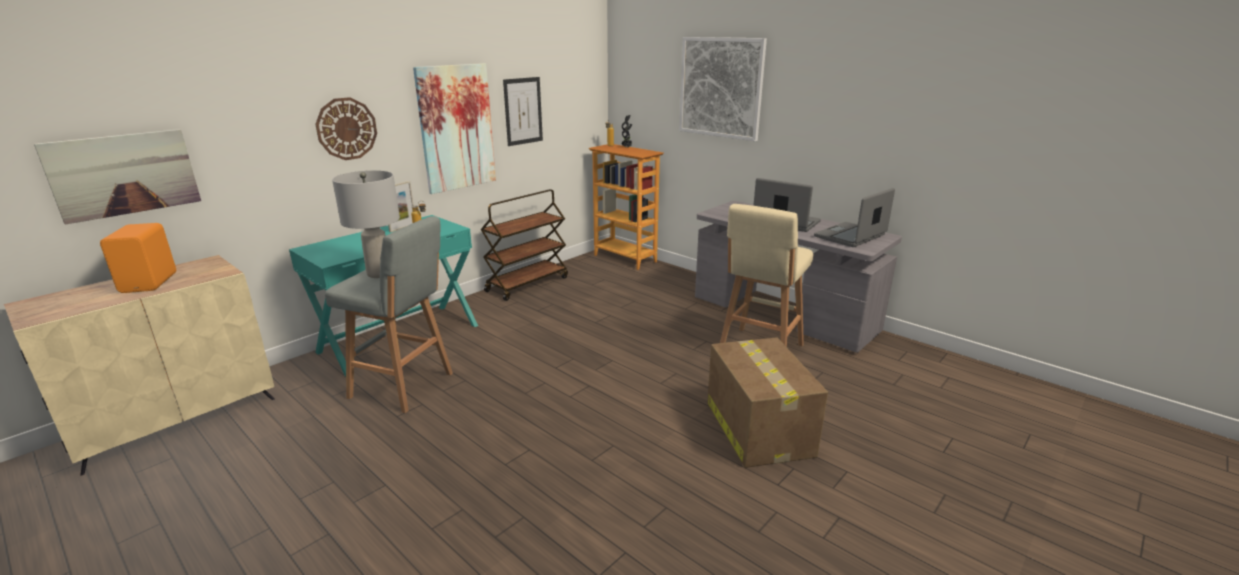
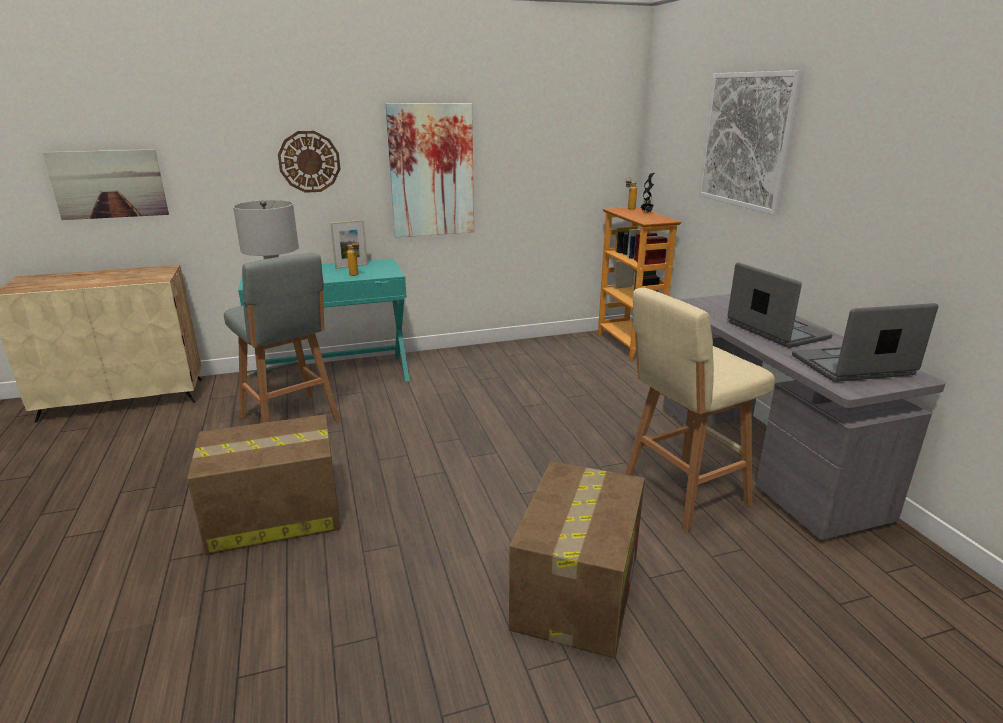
camera: 30 degrees right, 0 degrees up
(151, 282) = (107, 278): orange speaker -> none
(485, 463) = (273, 516): none -> cardboard box
(523, 111) = (518, 159): picture -> none
(527, 284) = (497, 350): brown cart -> none

